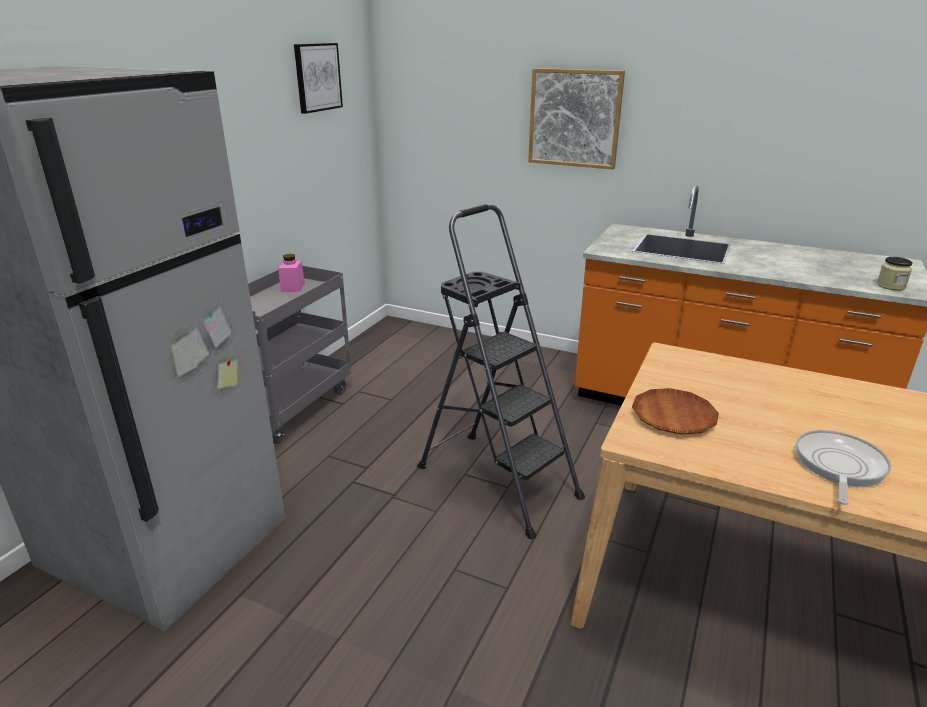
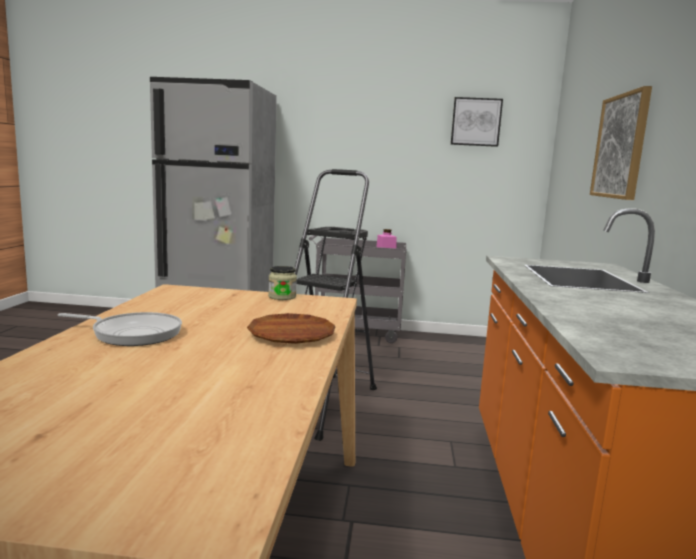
camera: 70 degrees right, 15 degrees down
(673, 416) = (212, 298): brown plate -> brown plate (291, 335)
(890, 286) = (625, 347): jar -> jar (282, 297)

